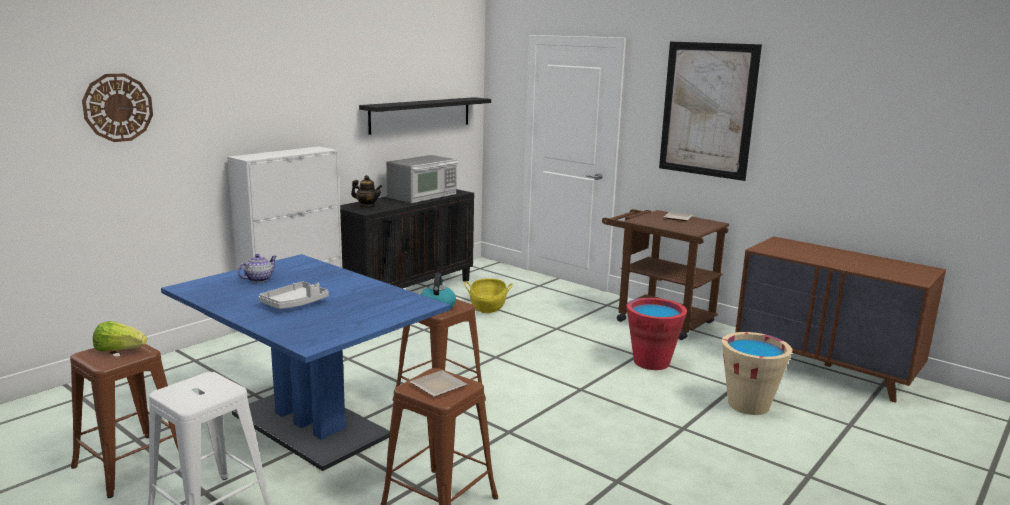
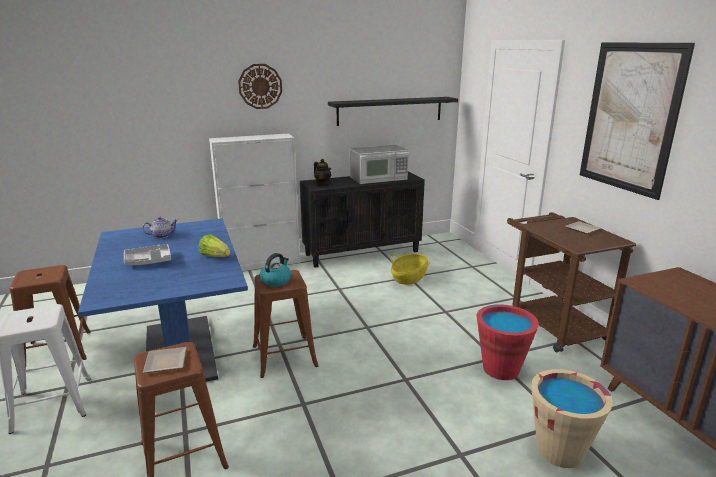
camera: 30 degrees right, 5 degrees up
(118, 107) = (123, 100): wall clock -> wall clock (260, 86)
(119, 350) = (43, 273): lettuce -> lettuce (215, 256)

